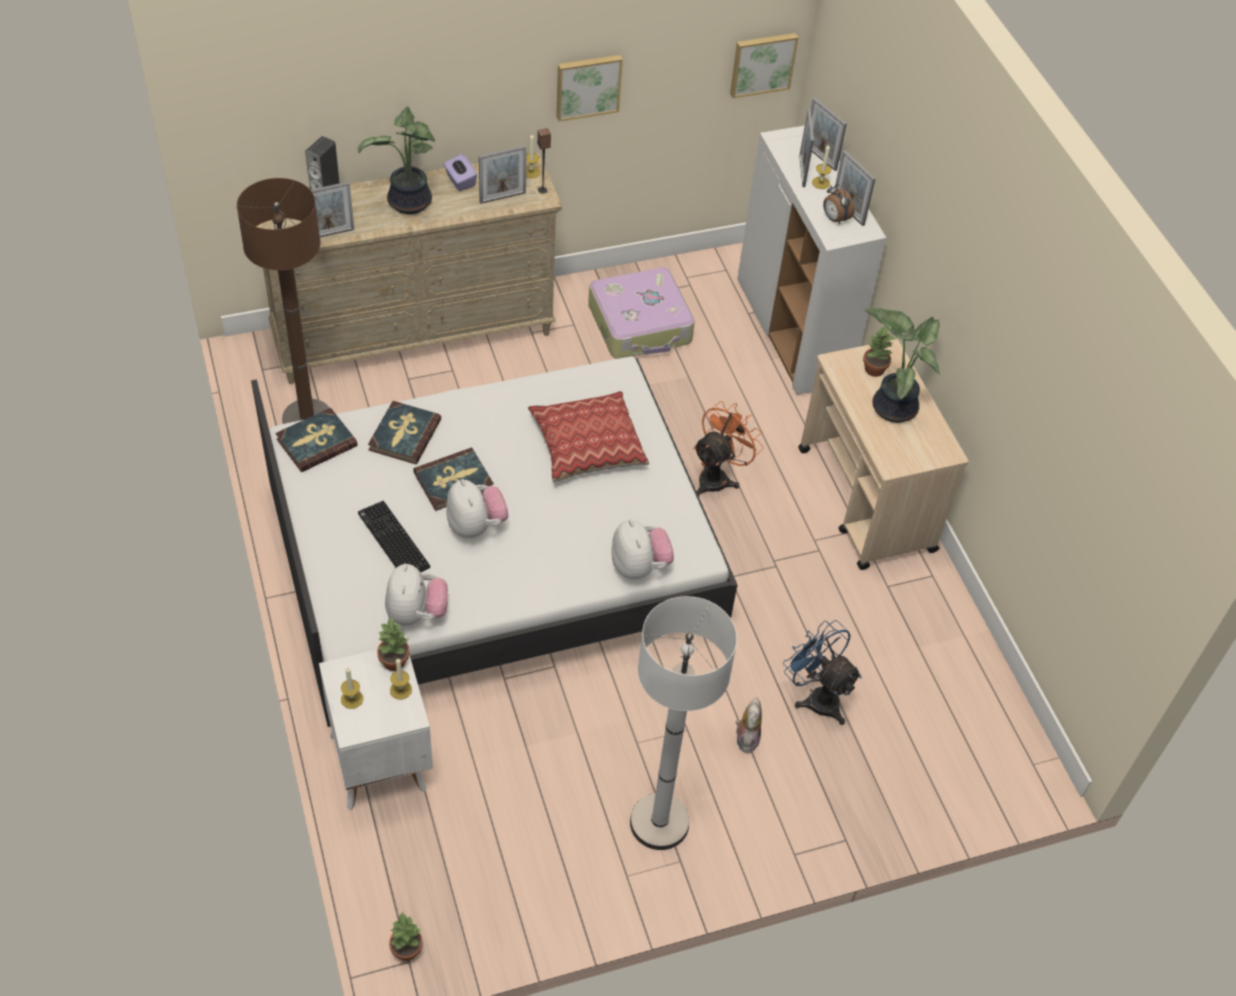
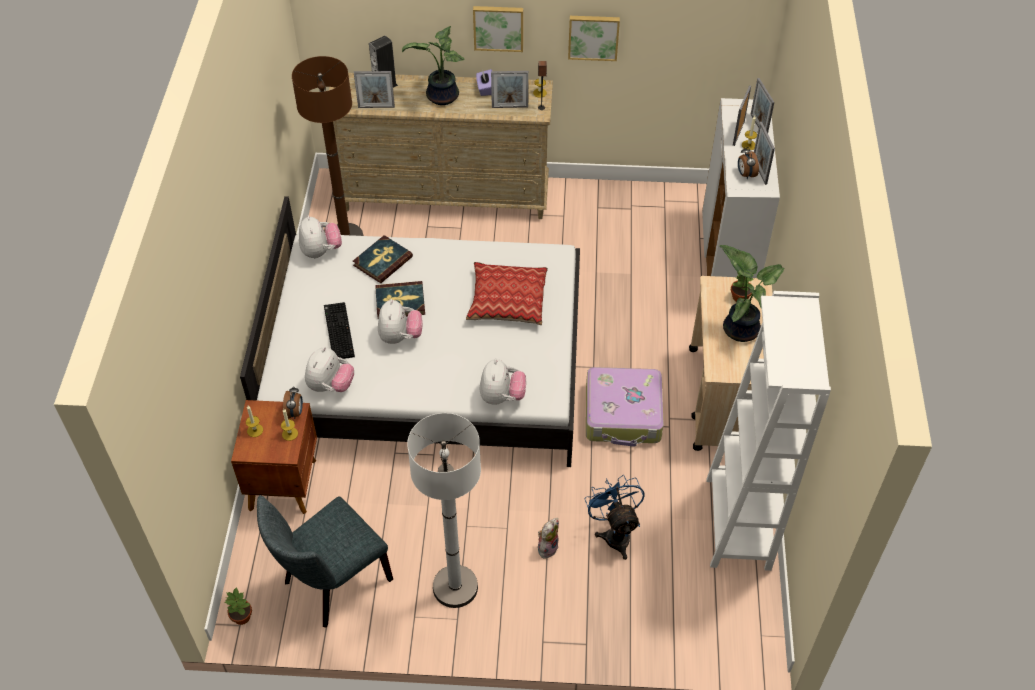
camera: 25 degrees right, 0 degrees up
(316, 442) = (321, 251): book -> plush toy
(380, 761) = (284, 484): white nightstand -> brown nightstand
(394, 661) = (295, 413): potted plant -> alarm clock
(503, 869) = (332, 584): none -> grey chair
(641, 325) = (613, 227): suitcase -> suitcase (623, 414)
(718, 477) = (618, 352): orange fan -> none
(762, 63) = (738, 45): picture -> picture (498, 27)
(948, 642) = (738, 523): none -> white bookcase

